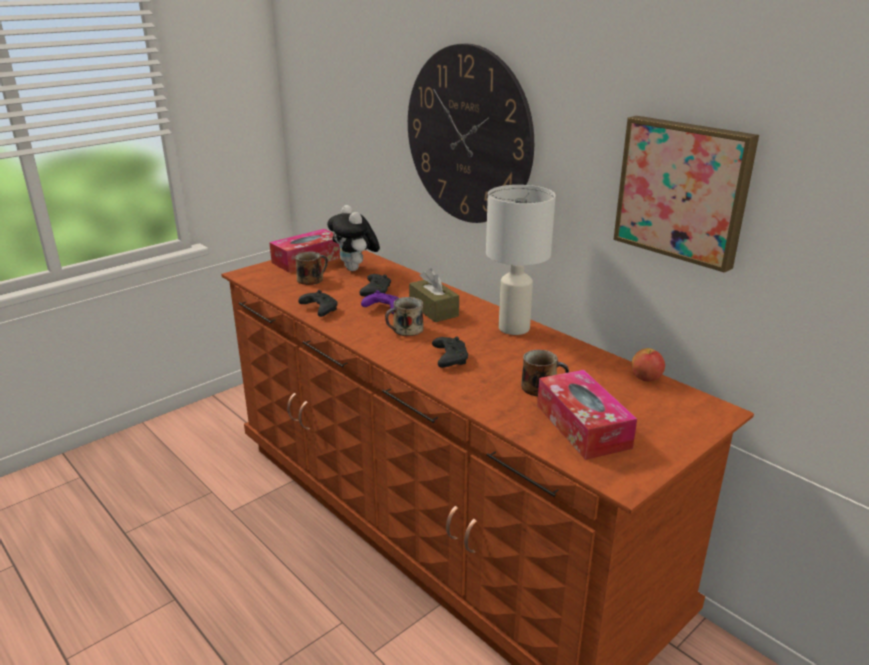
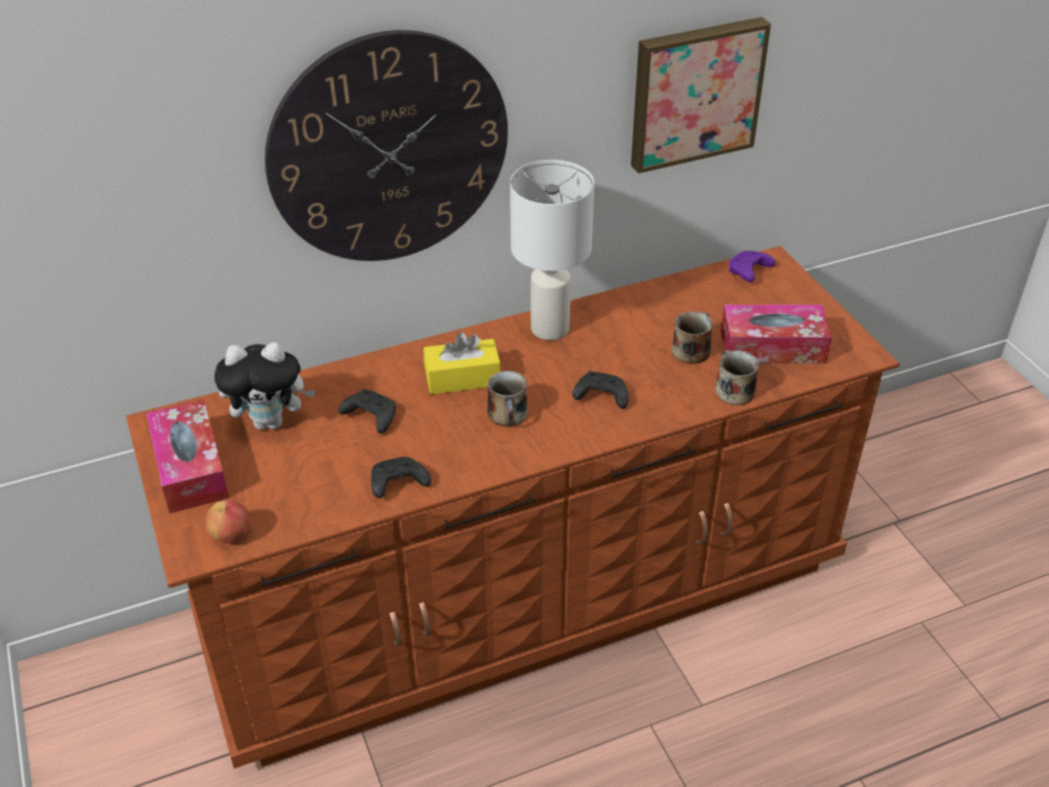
camera: 70 degrees left, 15 degrees up
(311, 279) = (276, 475): mug -> mug (733, 390)
(382, 309) = (433, 422): purple game controller -> purple game controller (748, 272)
(433, 310) = (462, 378): brown tissue box -> yellow tissue box
(646, 378) = (701, 279): apple -> apple (231, 535)

